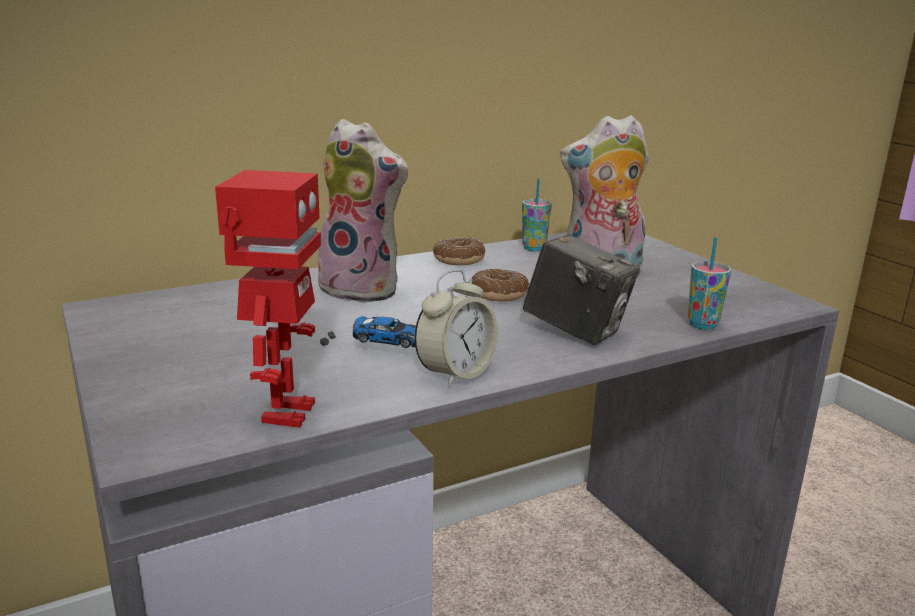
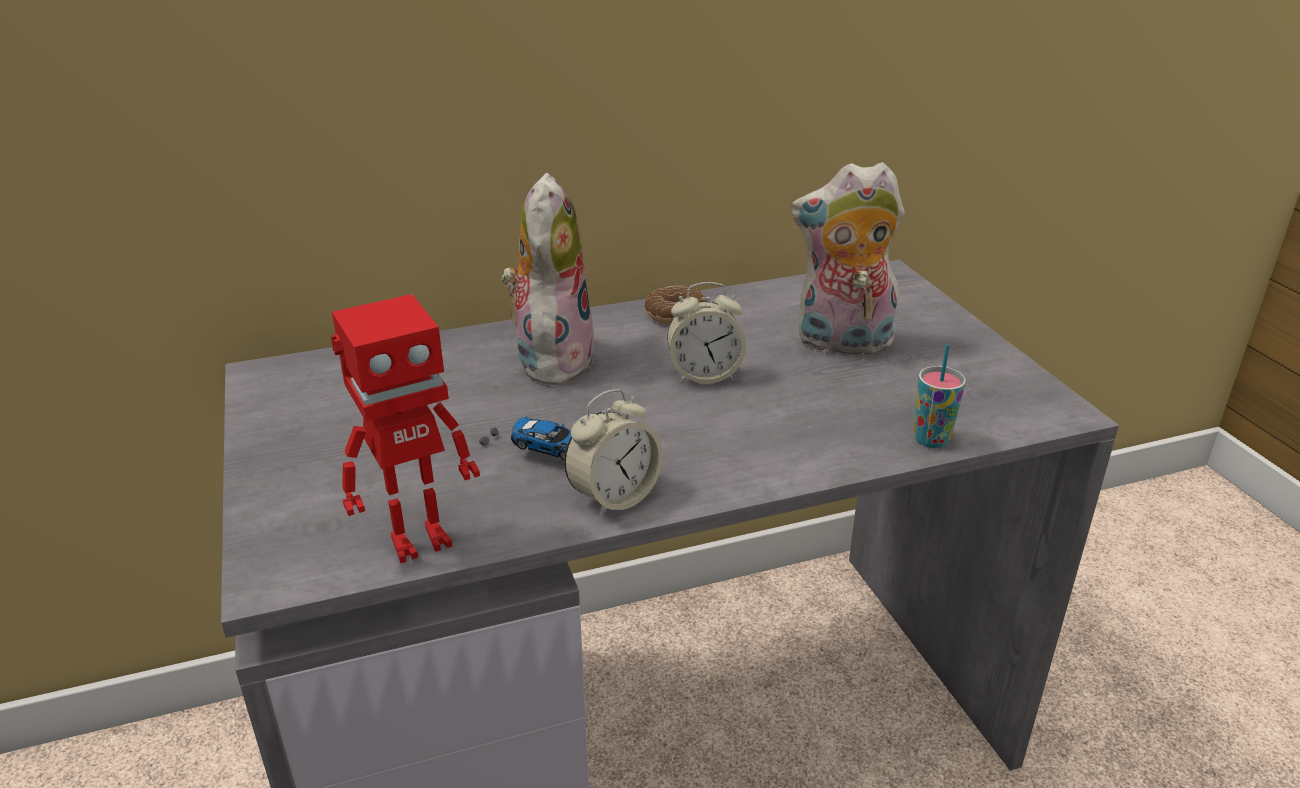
camera: 10 degrees right, 10 degrees up
(285, 413) = (419, 540): toy robot -> toy robot turned 45 degrees clockwise
(364, 289) = (551, 358): plush toy -> plush toy turned 120 degrees counterclockwise
(499, 294) = (704, 375): donut -> alarm clock
(534, 248) = (773, 299): cup -> none
(576, 331) = (774, 441): camera -> none

